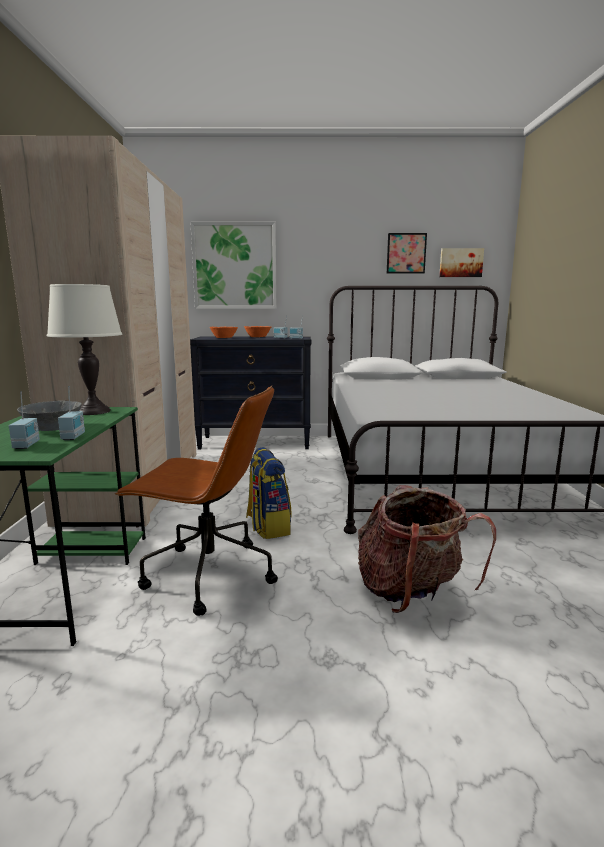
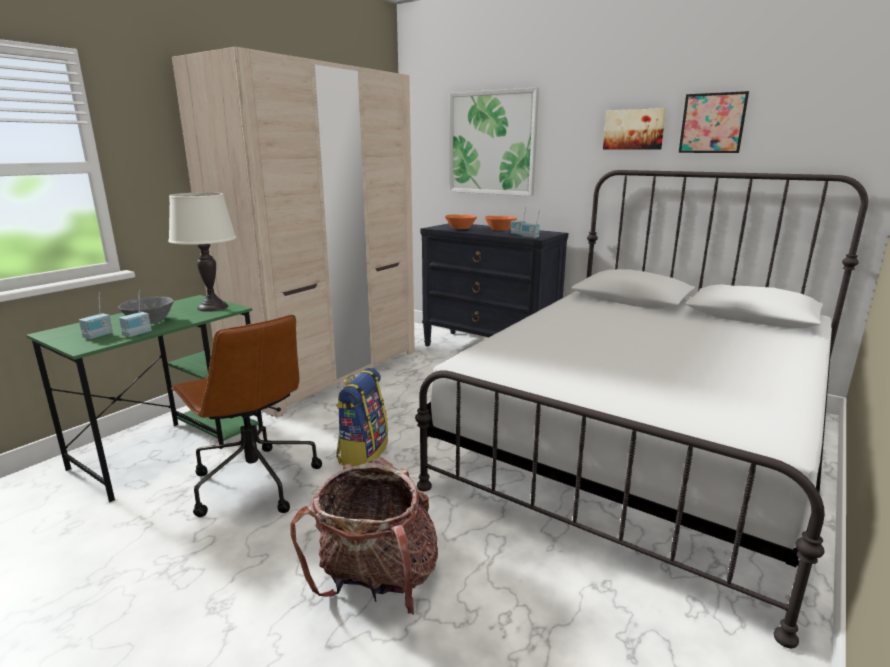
camera: 35 degrees right, 5 degrees up
(460, 263) = (805, 136): picture -> picture (634, 129)

